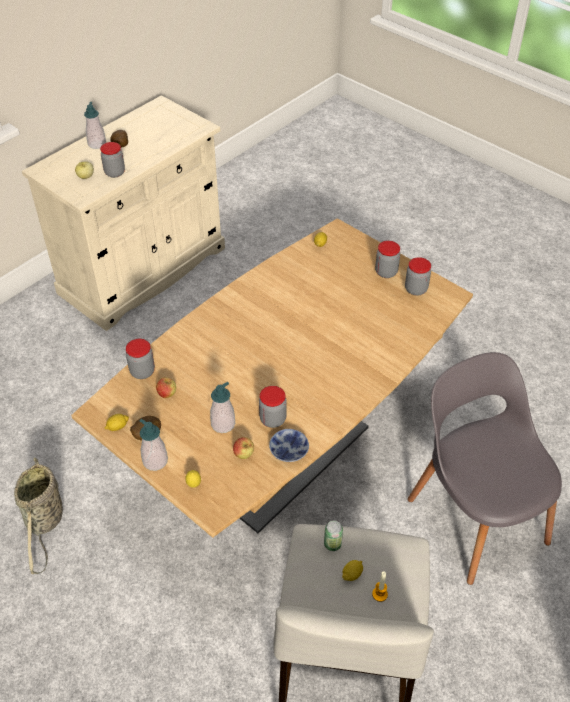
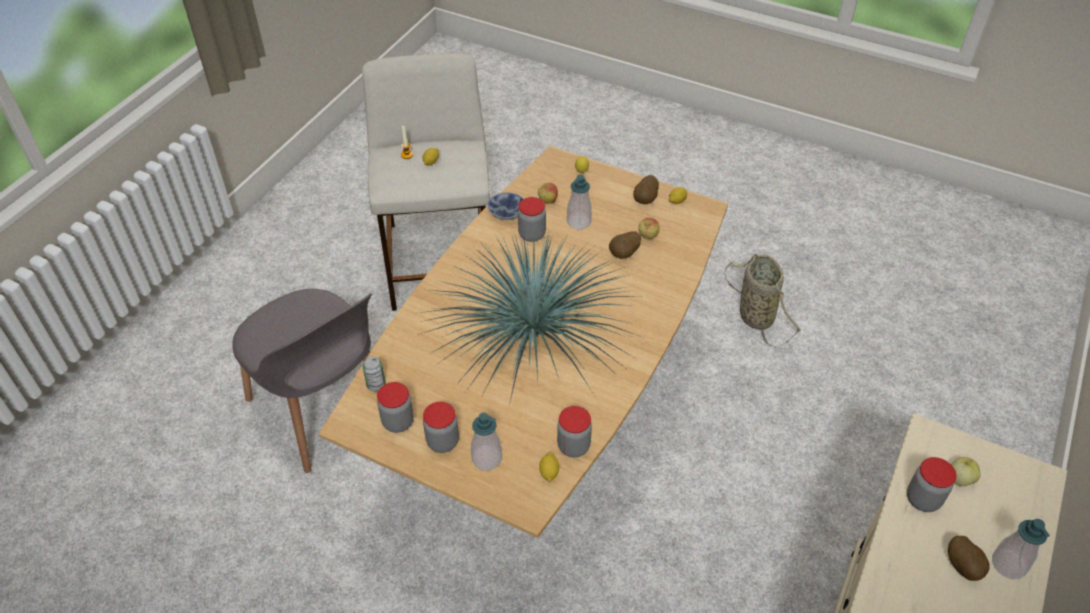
camera: 165 degrees right, 0 degrees up
(142, 371) = (686, 253): jar -> jar (573, 446)
(155, 461) = (625, 182): soap dispenser -> soap dispenser (487, 458)
(197, 381) = (624, 254): none -> potato
(301, 330) = (534, 333): none -> potted plant
(332, 544) = (451, 177): can -> can (376, 385)

